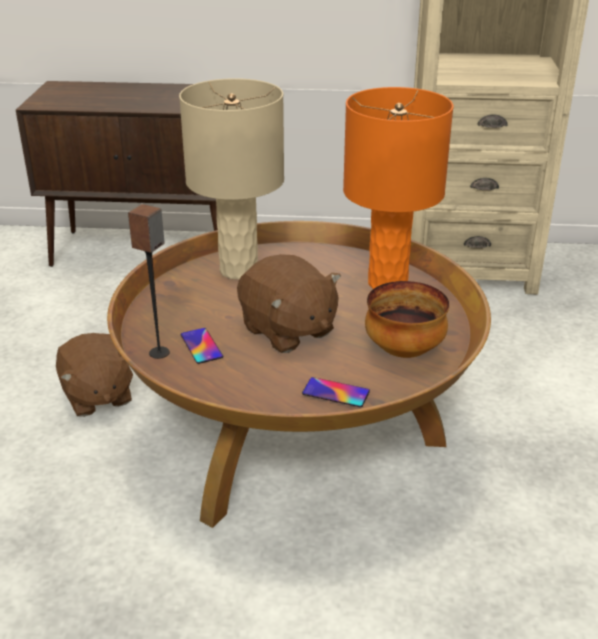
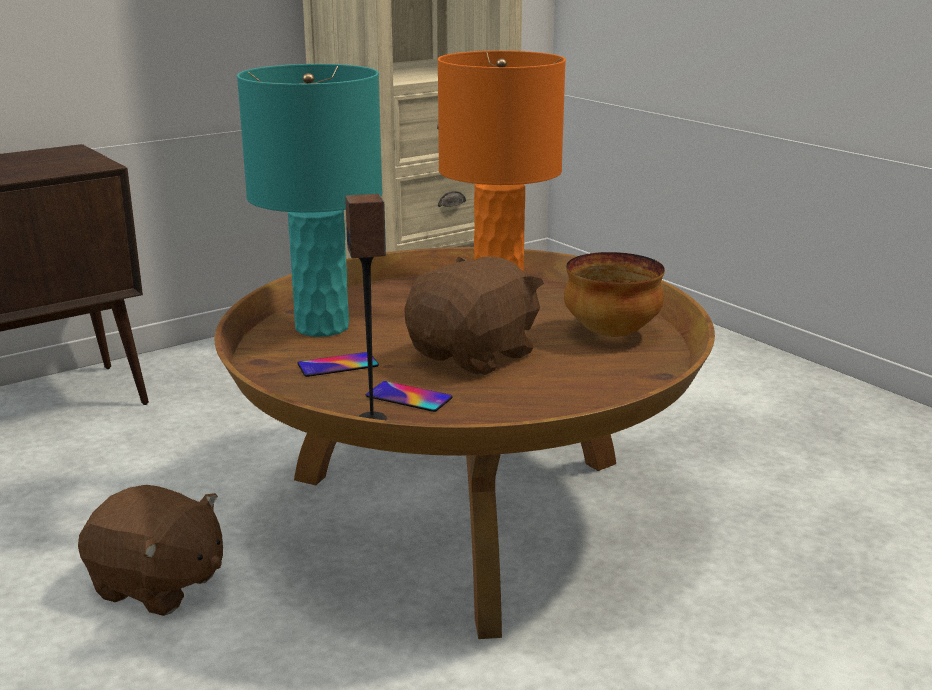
camera: 40 degrees left, 10 degrees down
(239, 270) = (323, 327): beige table lamp -> turquoise table lamp
(287, 331) = (475, 356): brown plush toy -> brown plush toy turned 60 degrees counterclockwise
(335, 393) = (619, 380): phone -> phone (338, 365)

